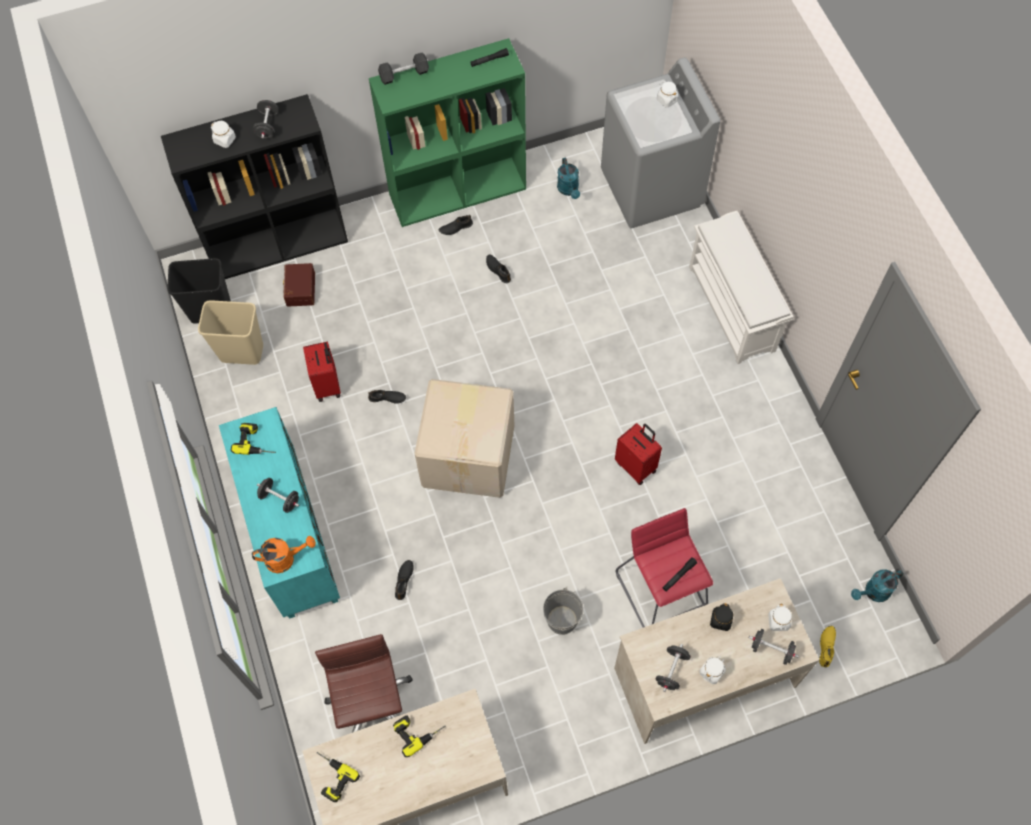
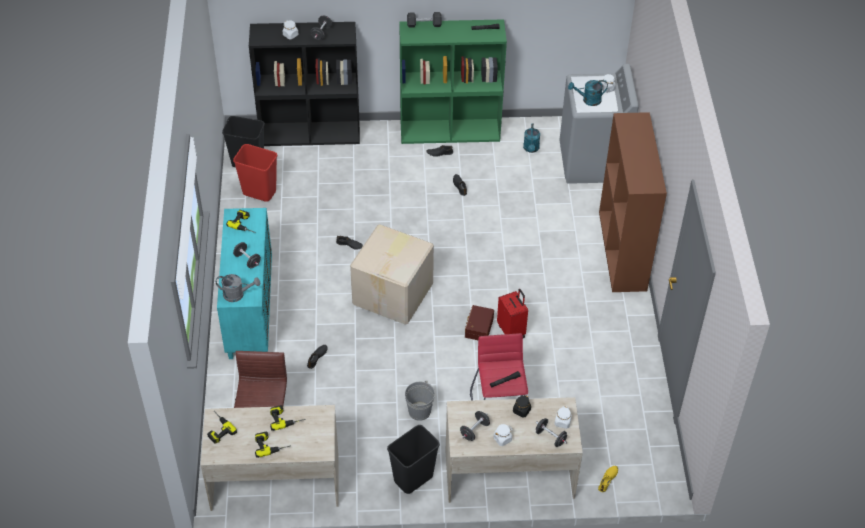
camera: 15 degrees right, 15 degrees down
(242, 351) = (260, 192): beige trash can -> red trash can
(285, 558) = (237, 294): orange watering can -> grey watering can
(299, 289) = (314, 164): brown storage box -> brown storage box (478, 327)
(328, 385) = (311, 226): red suitcase -> none
(412, 779) = (271, 444): none -> power drill
(588, 721) = (413, 478): none -> black trash can
(733, 309) = (623, 251): white shoe rack -> brown bookcase
(873, 592) = (657, 455): turquoise watering can -> turquoise watering can (588, 100)

